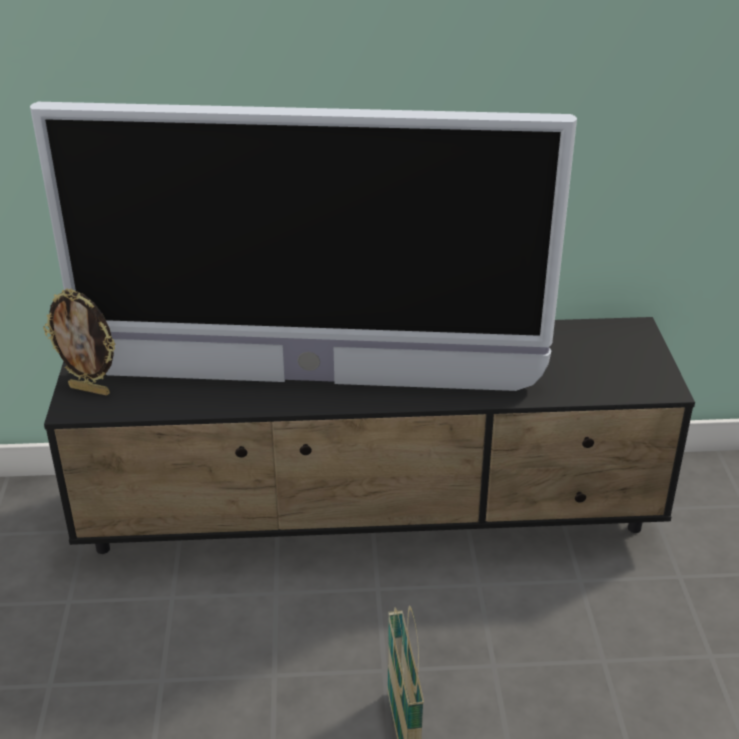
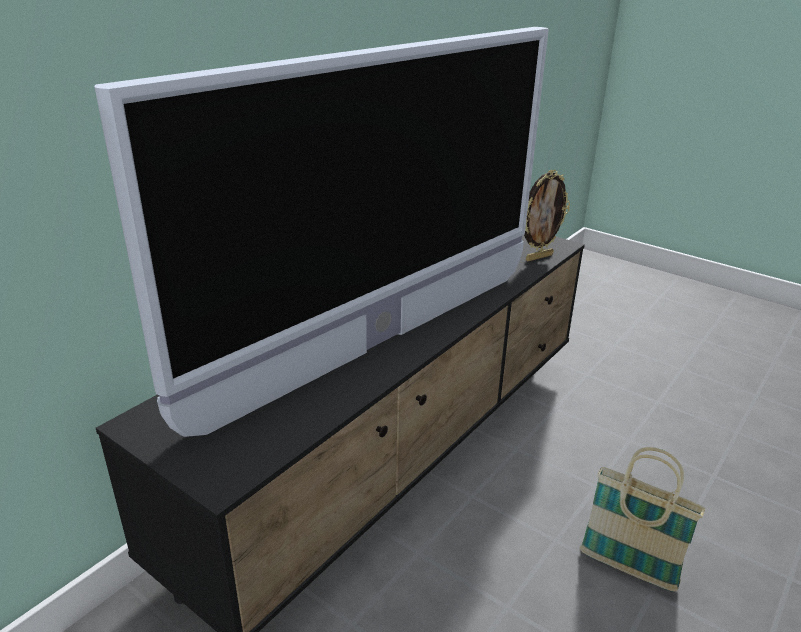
camera: 50 degrees left, 5 degrees down
(90, 390) = (209, 456): picture frame -> picture frame (538, 257)

